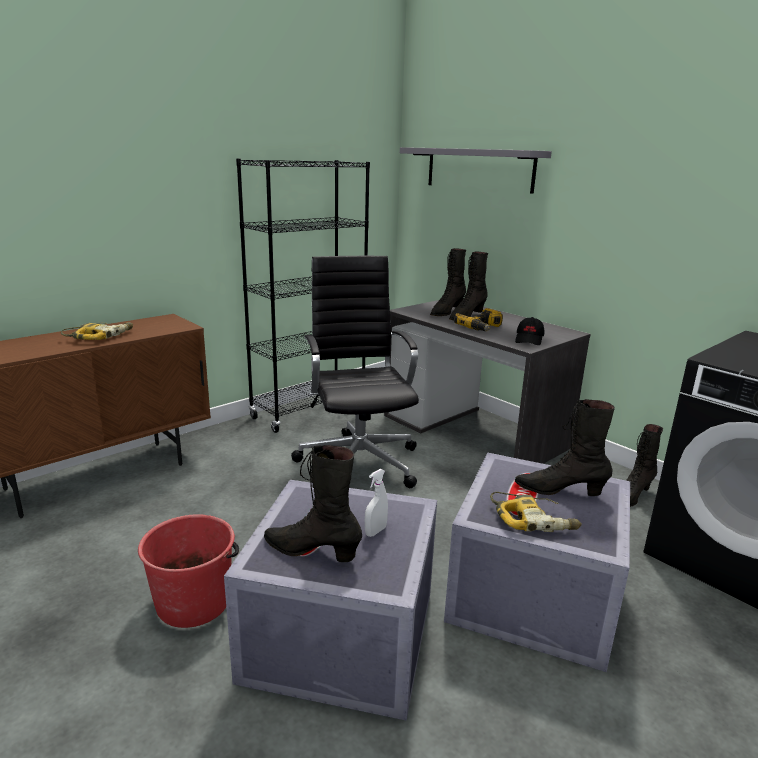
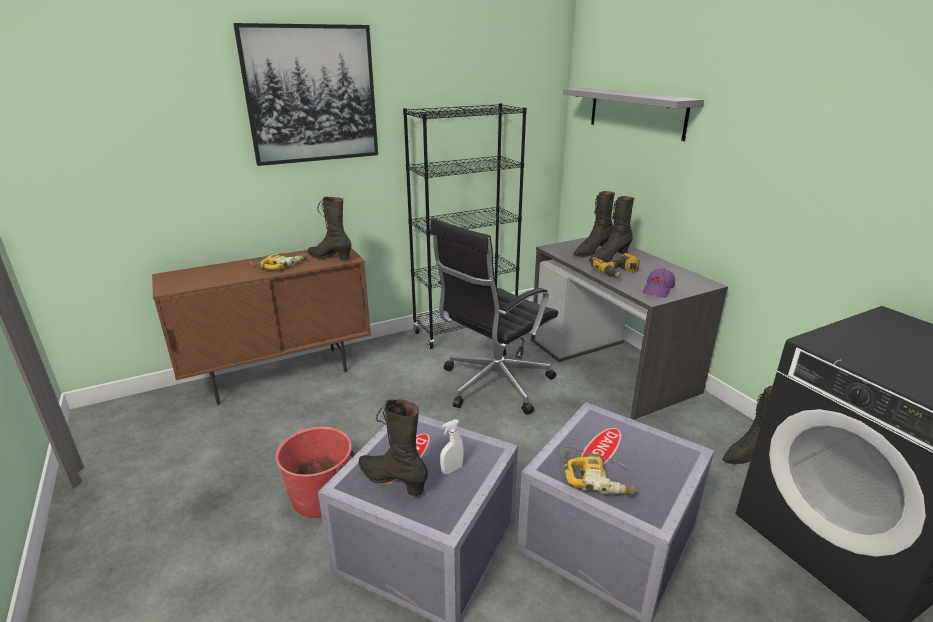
camera: 15 degrees right, 5 degrees up
(132, 136) = (311, 95): none -> picture
(358, 461) = (493, 384): black office chair -> black office chair turned 135 degrees counterclockwise
(529, 340) = (658, 290): black cap -> purple cap
(559, 491) = (637, 451): black boot -> black boot (330, 257)

